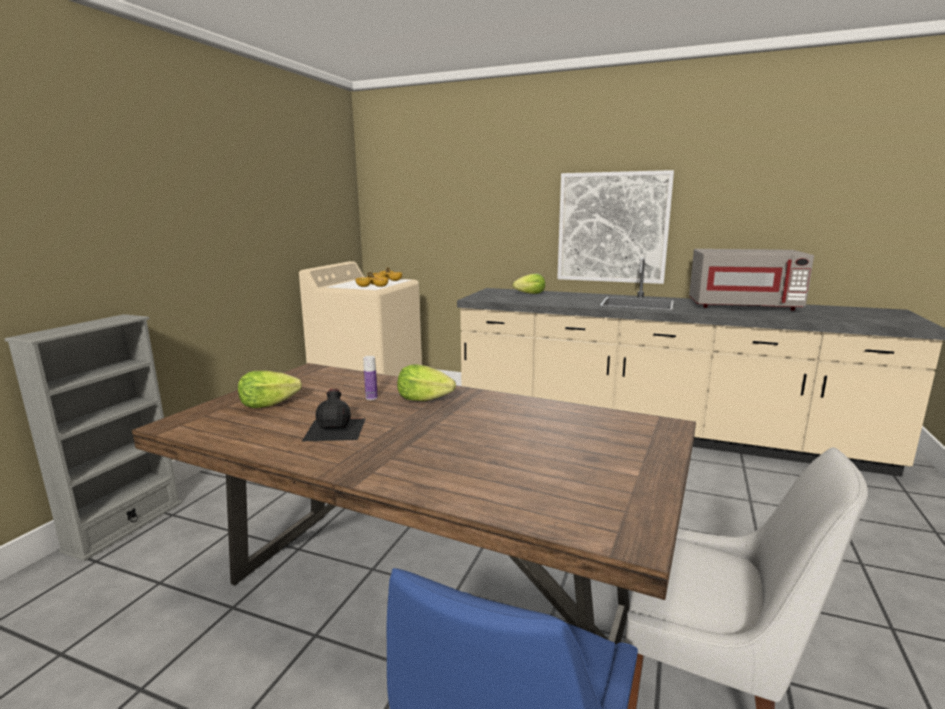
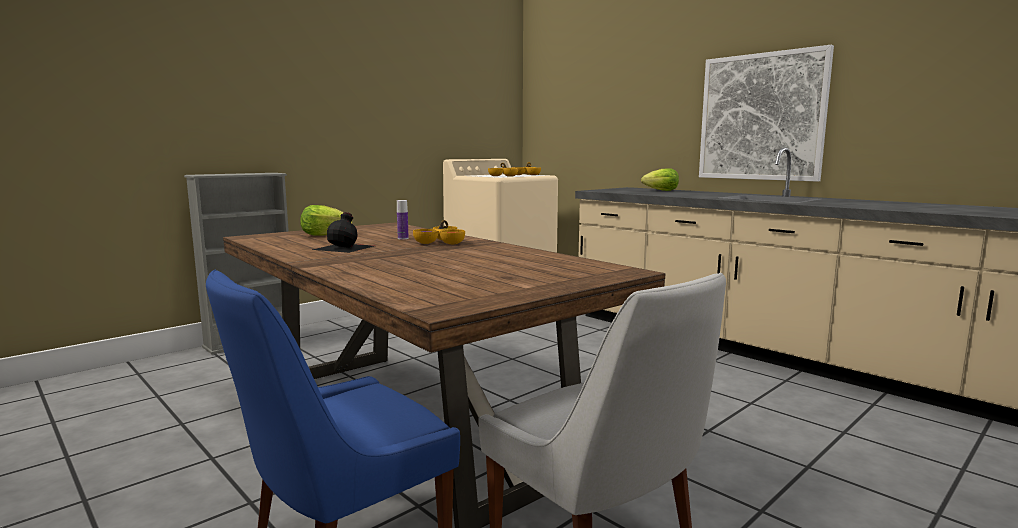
camera: 25 degrees right, 5 degrees down
(423, 399) = (441, 242): lettuce -> bowl
(743, 306) = (904, 204): grey microwave -> none

